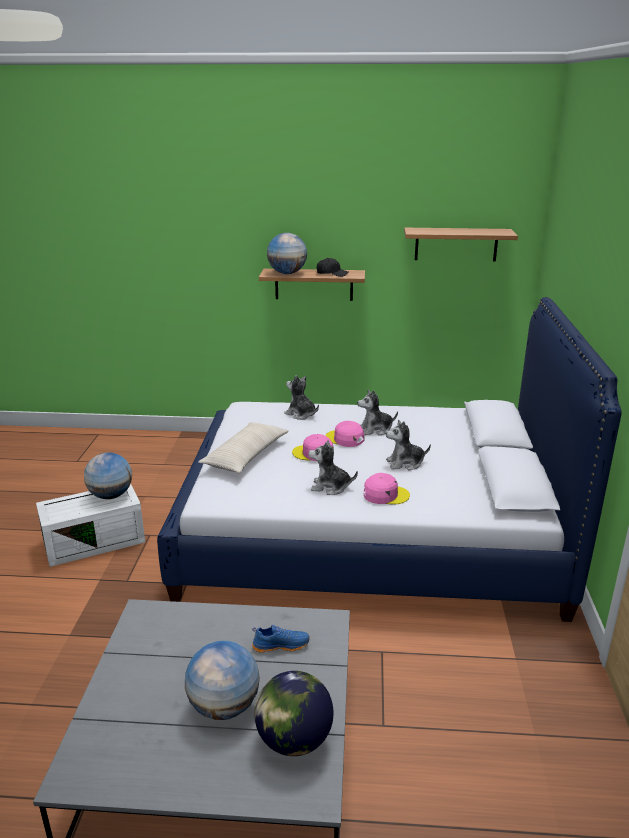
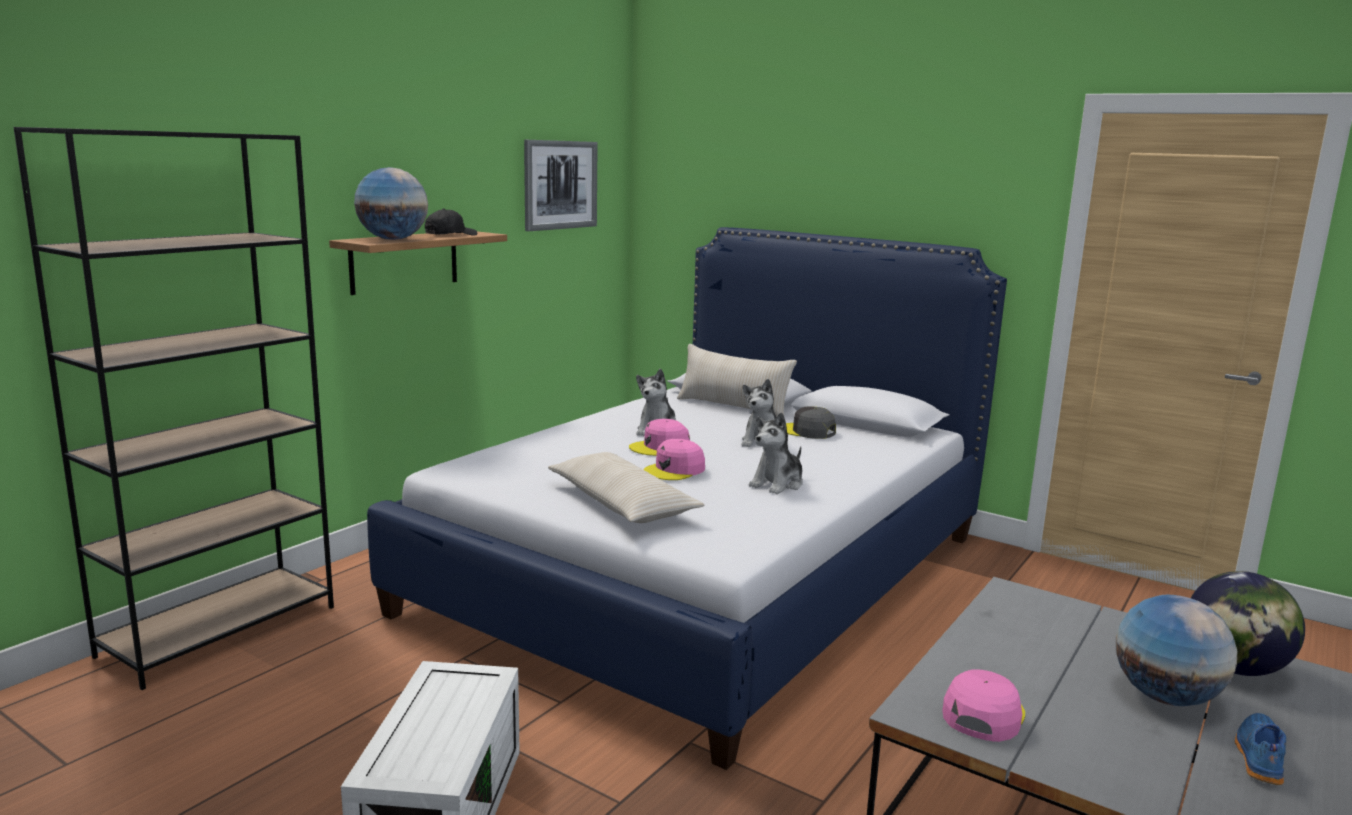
camera: 60 degrees left, 10 degrees down
(111, 495) = (448, 689): globe -> none
(179, 441) = (220, 630): none -> beige bookcase
(281, 645) = (1047, 631): blue shoe -> blue shoe (1257, 757)
(301, 414) = (545, 449): plush toy -> none
(385, 495) = (828, 467): pink cap -> pink cap (982, 714)
(452, 471) = (807, 431): none -> grey cap
(456, 244) = (560, 185): shelf -> picture
(465, 436) = (733, 407): none -> beige pillow

